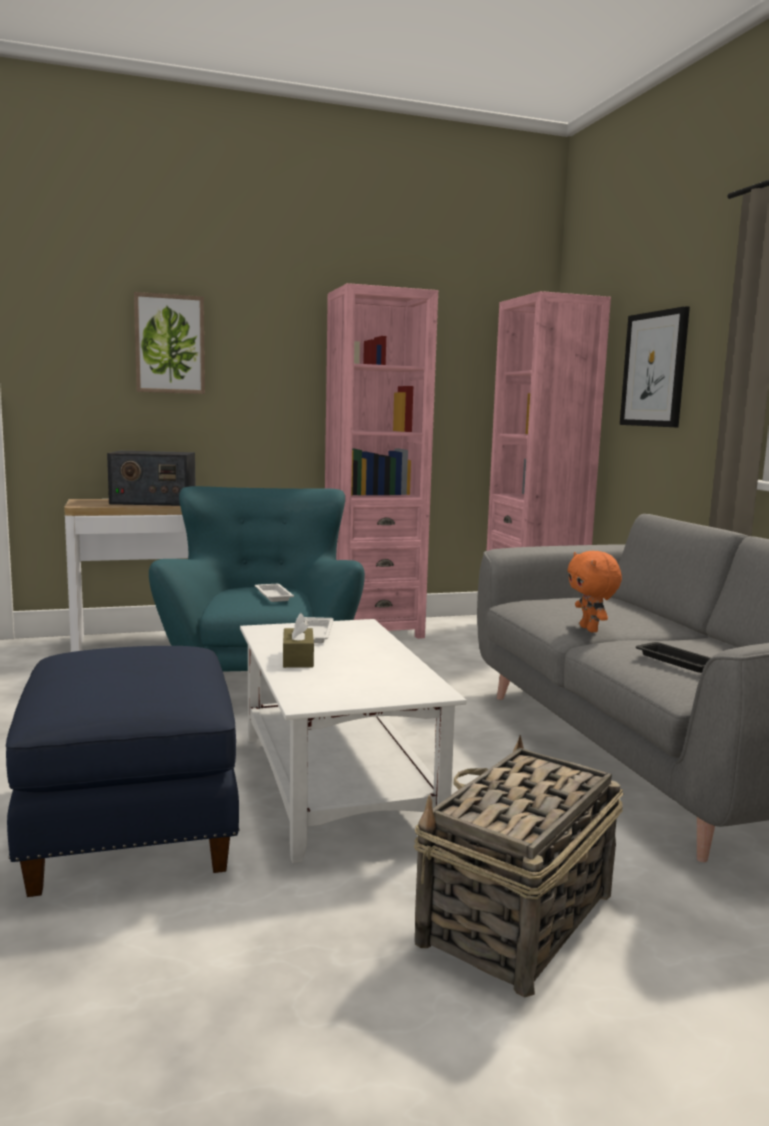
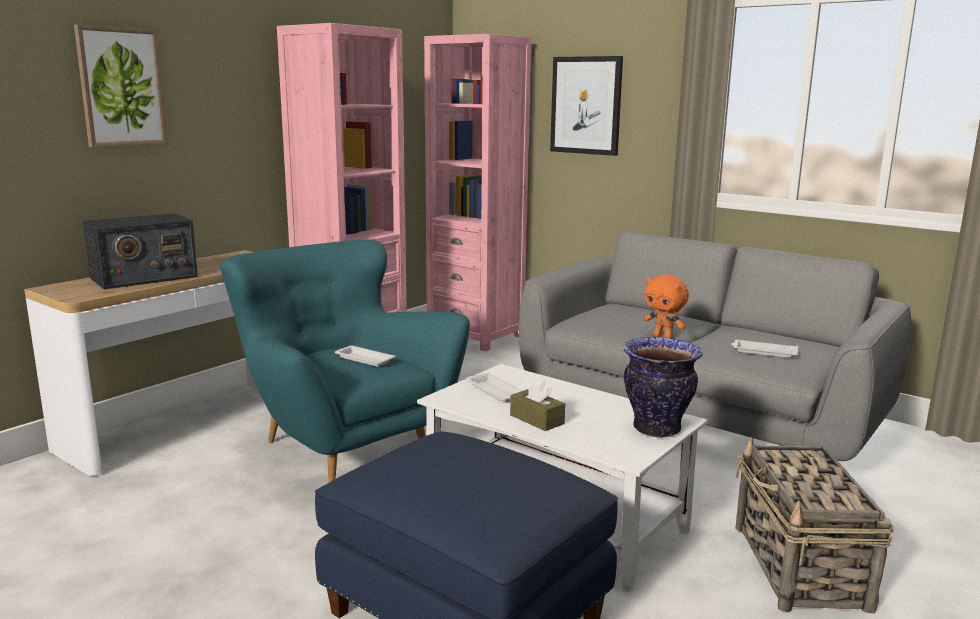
camera: 35 degrees left, 5 degrees up
(389, 691) = (655, 428): none -> vase
(676, 661) = (763, 352): black tray -> white tray

